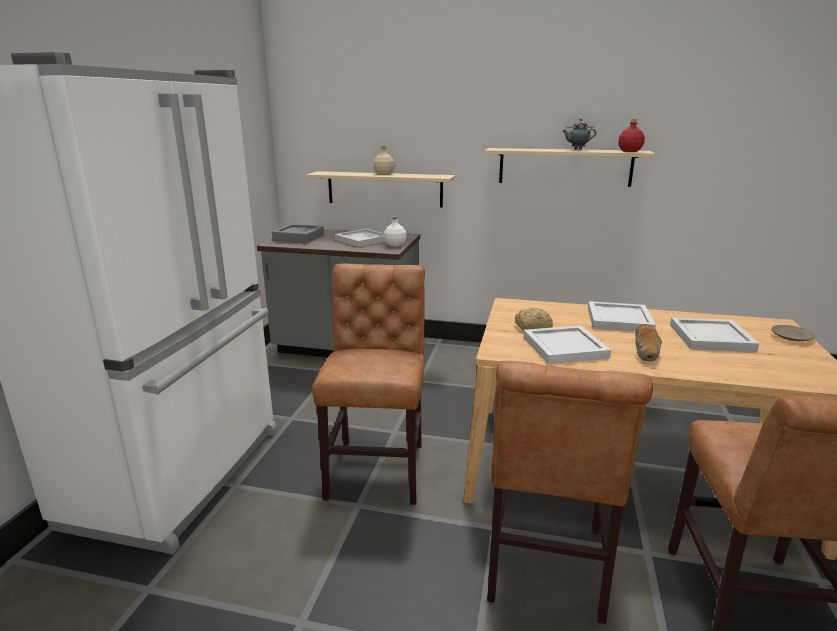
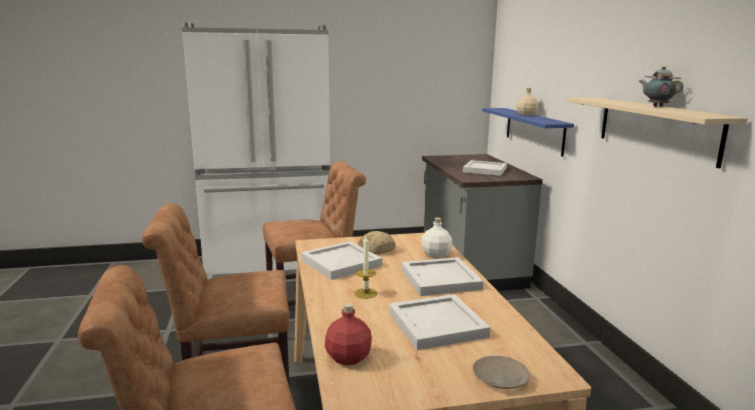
camera: 65 degrees right, 5 degrees down
(298, 237) = (459, 158): grey tray -> none
(384, 189) = (534, 130): beige shelf -> blue shelf
(395, 245) = (487, 178): white bottle -> white bottle (435, 255)
(629, 151) = (697, 114): red bottle -> red bottle (349, 358)
(646, 350) = (365, 293): bread -> candle

